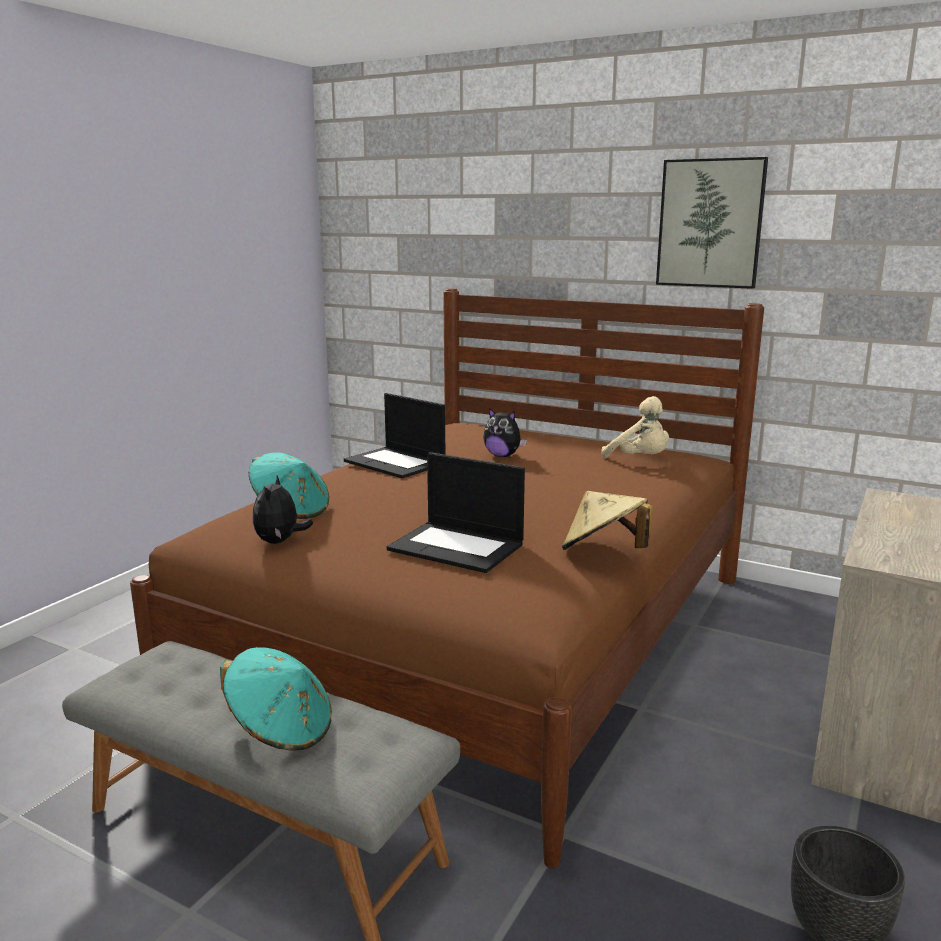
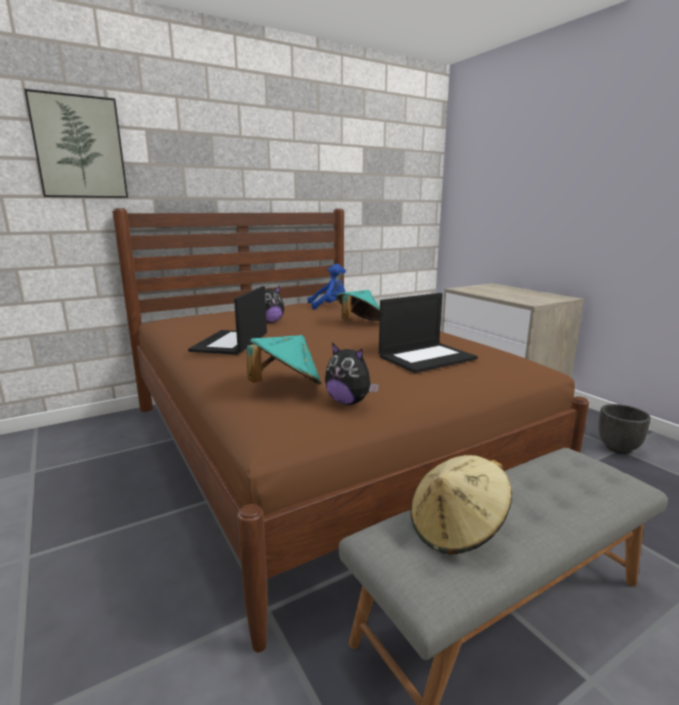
camera: 60 degrees left, 0 degrees up
(281, 729) = (557, 498): turquoise hat -> turquoise hat (359, 323)
(396, 463) = (230, 343): laptop -> laptop turned 120 degrees clockwise
(604, 552) = (463, 336): beige hat -> beige hat (456, 529)
(640, 460) = (329, 306): beige plush toy -> blue plush toy
(710, 223) = (306, 160): picture -> picture (79, 147)

